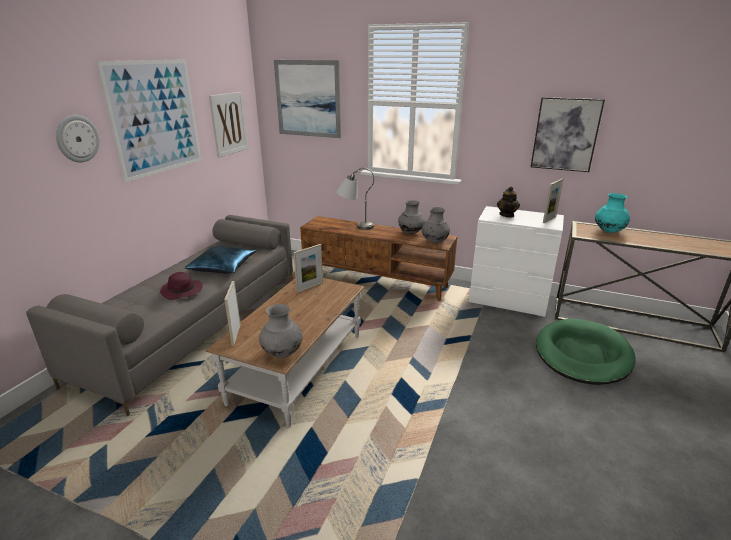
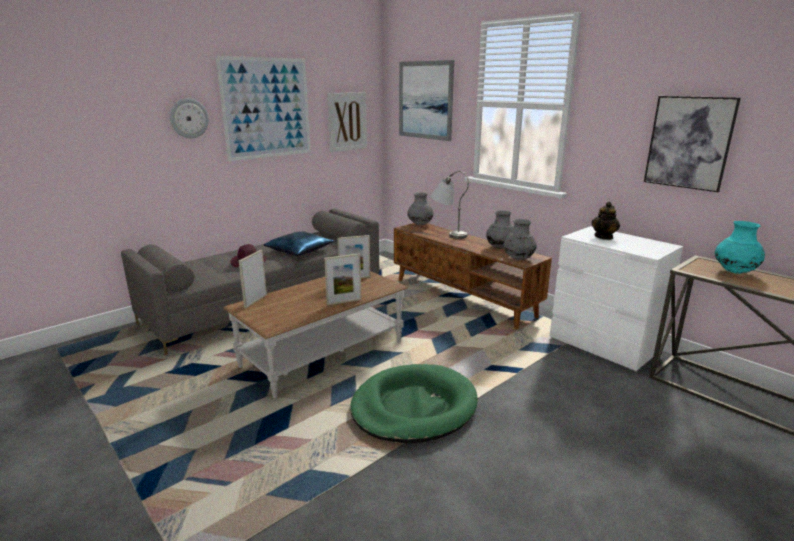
camera: 25 degrees right, 5 degrees down
(282, 353) = (277, 322): grey vase -> grey vase (420, 225)
(549, 219) = (655, 247): picture frame -> picture frame (344, 302)
(582, 355) = (652, 422): green dog bed -> green dog bed (413, 407)

